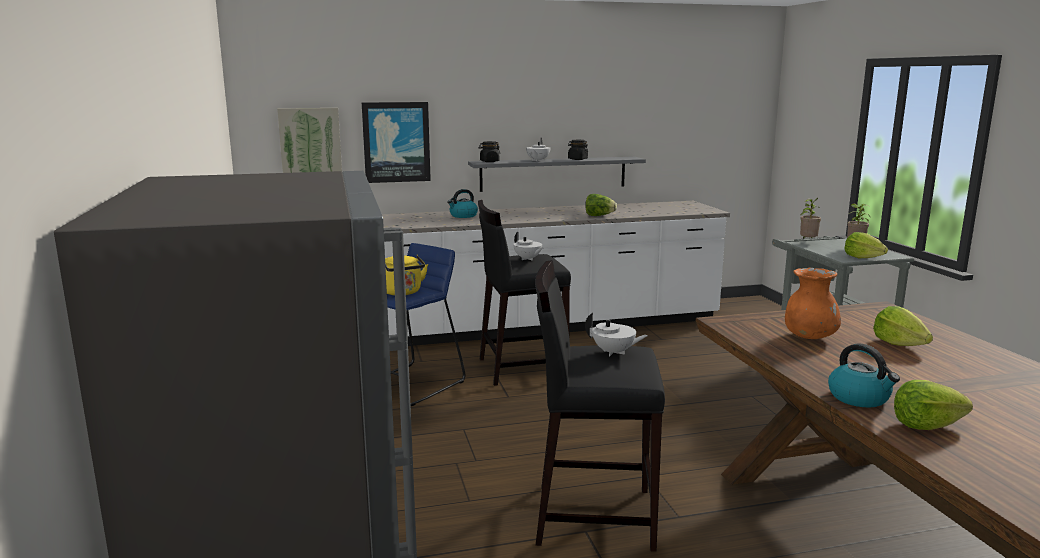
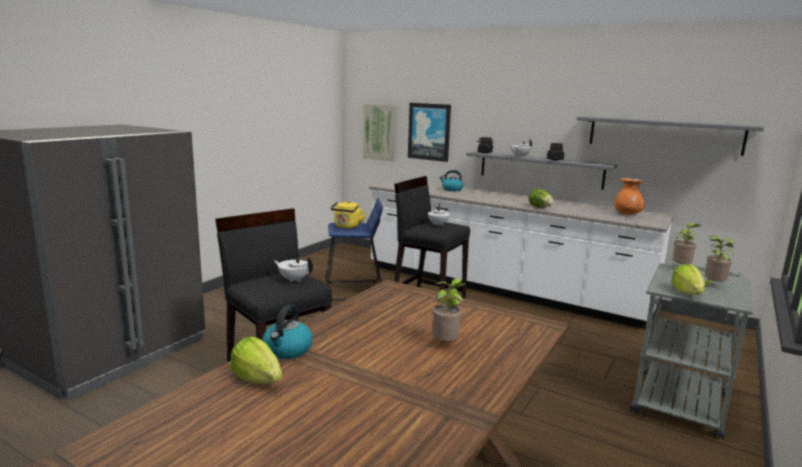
camera: 45 degrees right, 0 degrees up
(614, 352) = (294, 280): white teapot -> white teapot turned 135 degrees clockwise
(675, 120) = (663, 135): none -> grey shelf
(809, 337) = (404, 315): orange vase -> orange vase (627, 214)
(899, 344) = (446, 345): lettuce -> potted plant

